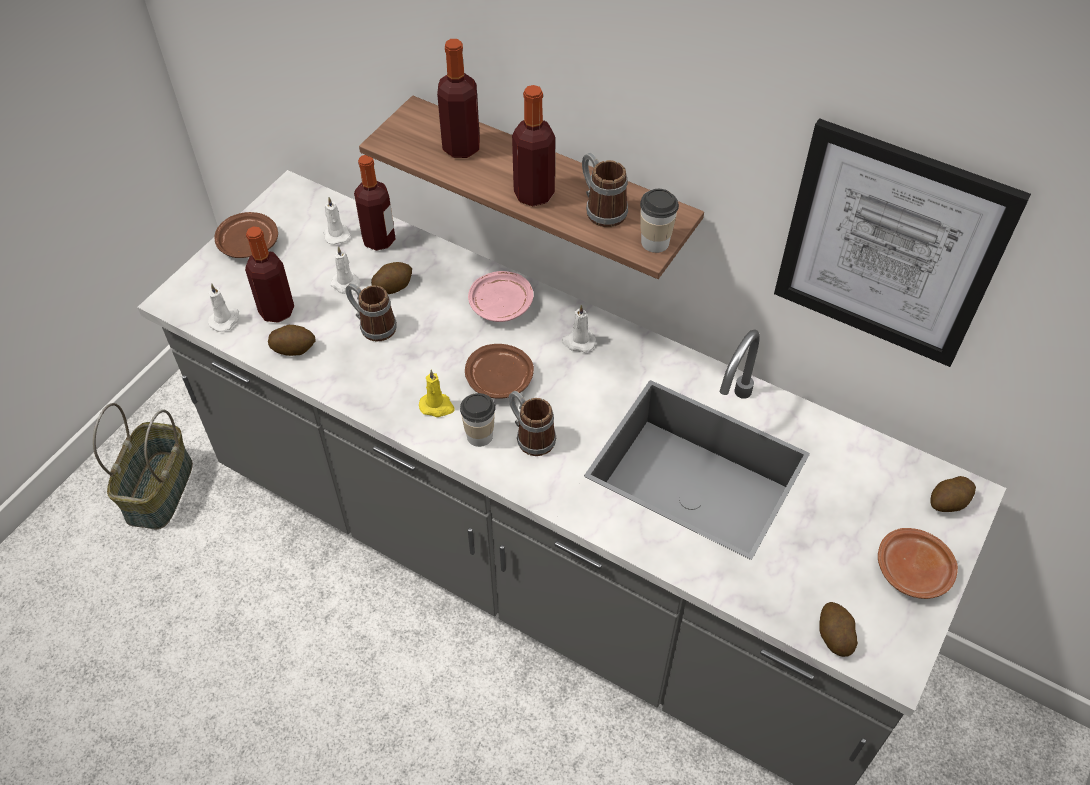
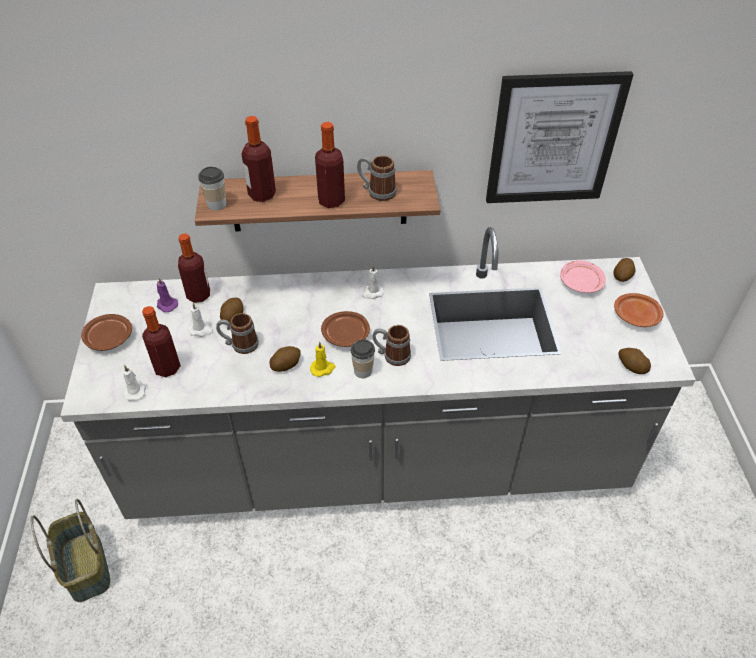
camera: 35 degrees left, 5 degrees down
(294, 348) = (200, 383): potato -> potato (286, 364)
(336, 234) = (166, 305): white candle -> purple candle
(501, 304) = (309, 294): pink plate -> pink plate (580, 282)
(655, 242) = (423, 195): cup -> cup (216, 204)

